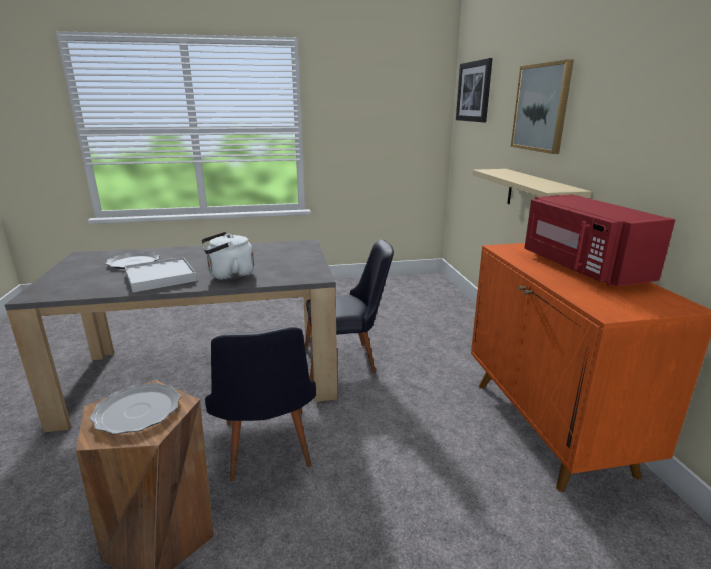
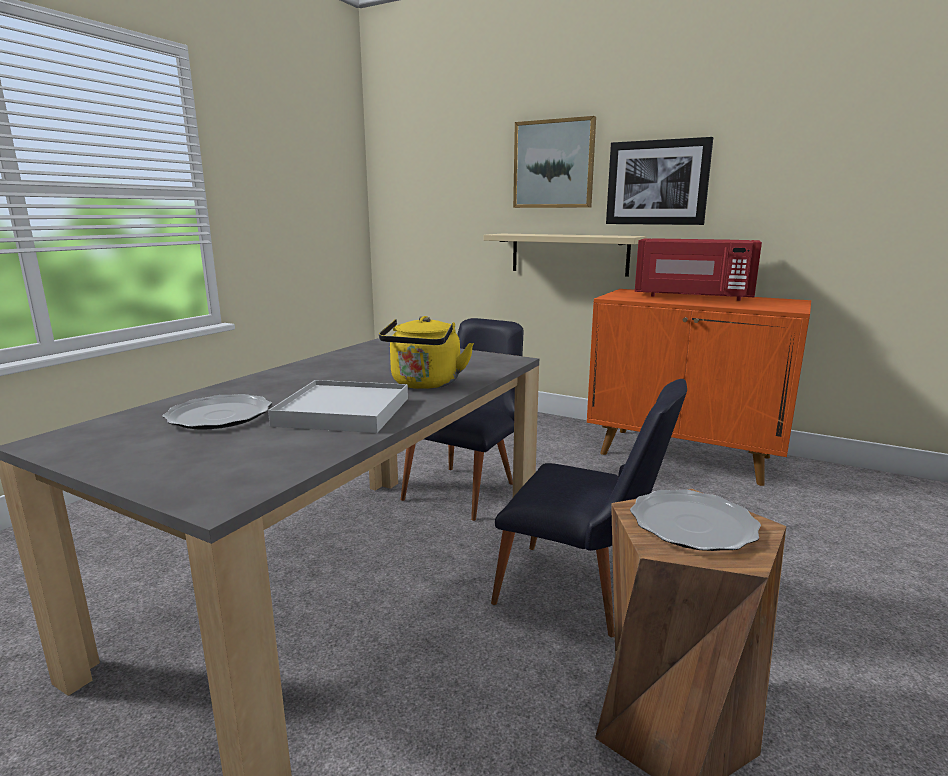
camera: 50 degrees left, 5 degrees down
(229, 276) = (425, 384): white kettle -> yellow kettle
(474, 91) = (416, 152): picture -> picture (657, 183)

